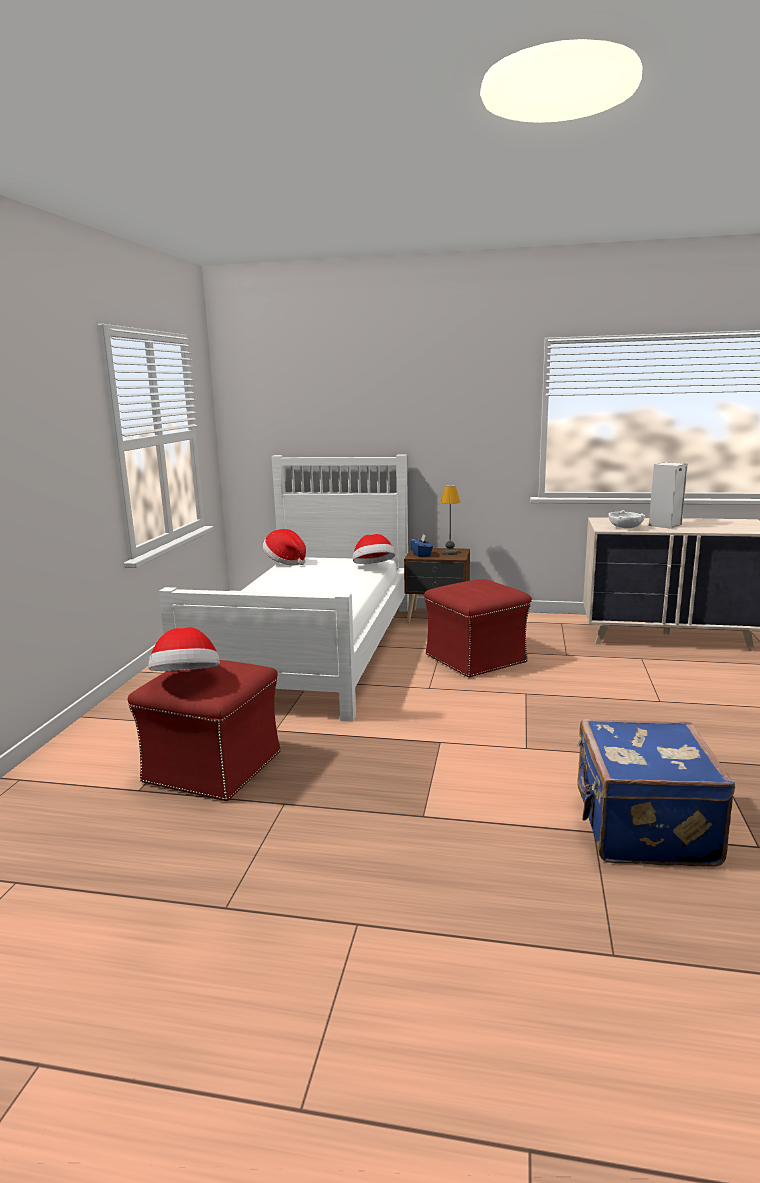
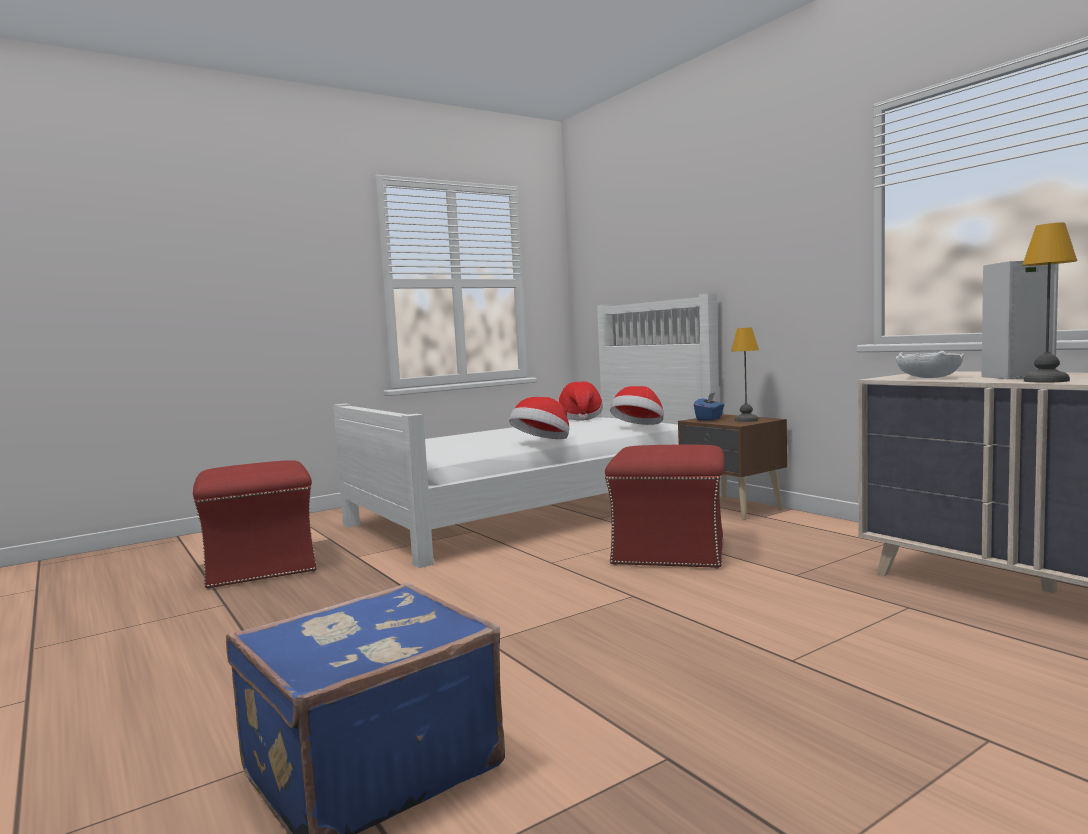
camera: 45 degrees right, 10 degrees down
(187, 680) = (232, 468): hat -> hat (542, 442)
(694, 530) = (1045, 381): none -> table lamp

